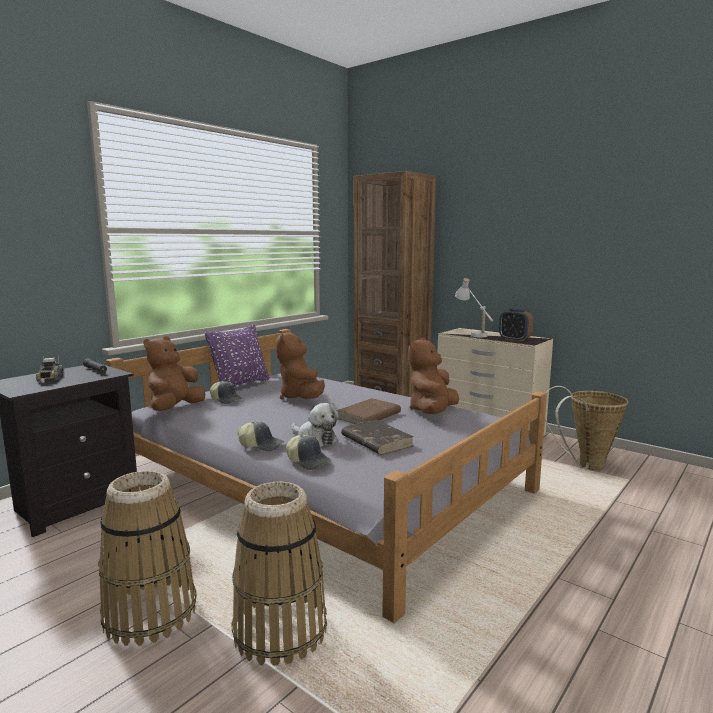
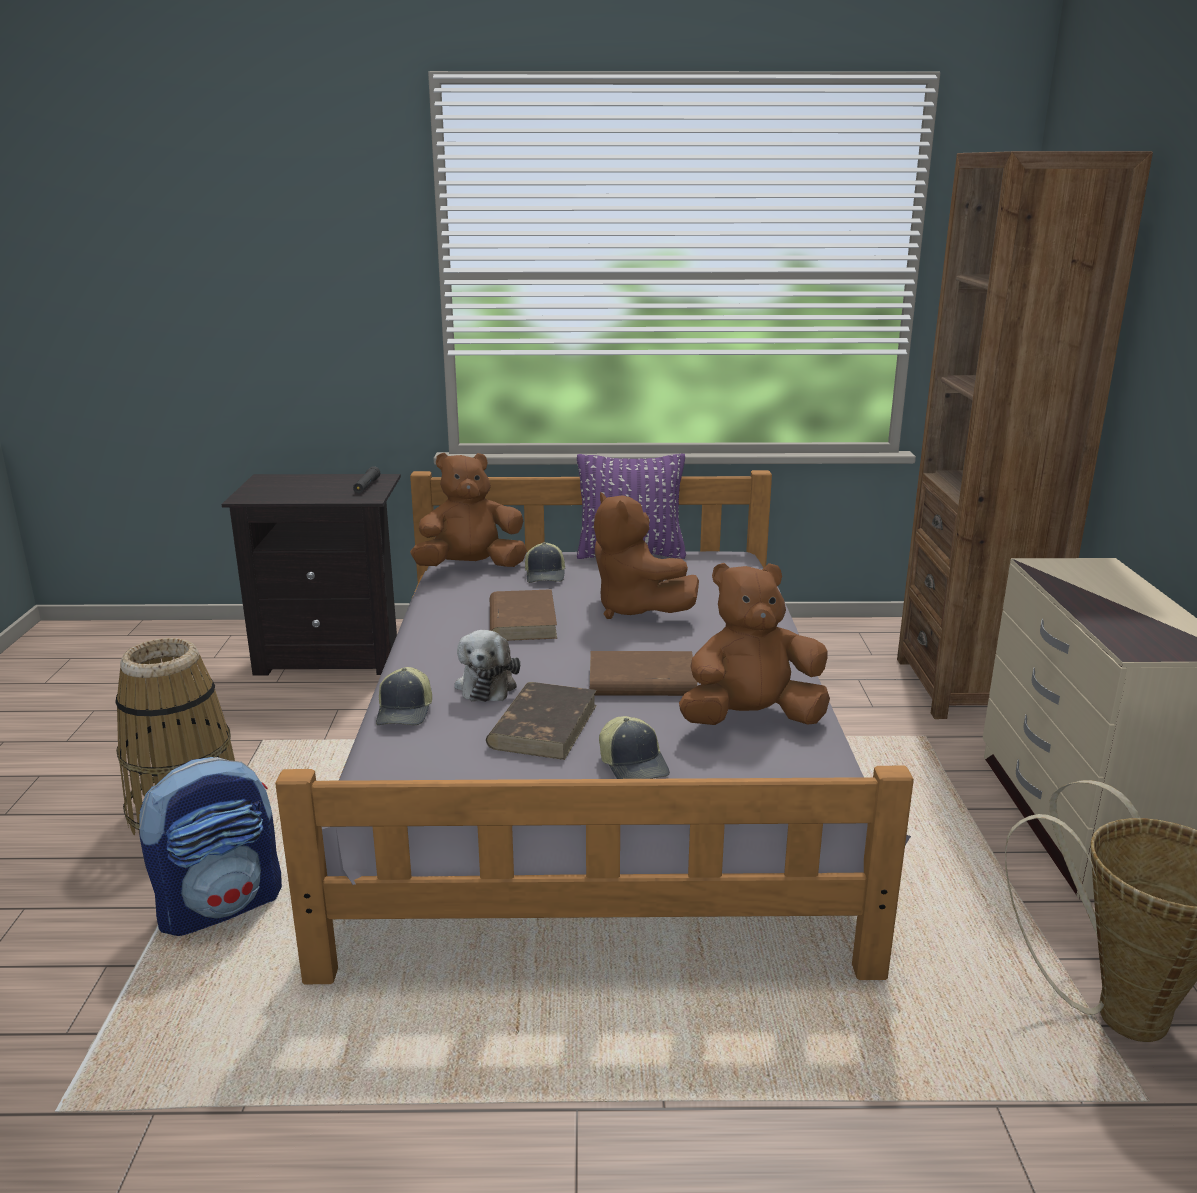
camera: 50 degrees right, 10 degrees up
(50, 377) = (310, 484): toy truck -> none
(261, 445) = (420, 663): cap -> cap (634, 765)
(263, 416) = (522, 620): none -> brown book
(280, 630) = (221, 905): basket -> backpack
(301, 398) = (635, 609): brown plush toy -> brown plush toy turned 75 degrees counterclockwise
(473, 334) = (1084, 583): white table lamp -> none
(514, 340) = (1125, 630): alarm clock -> none

